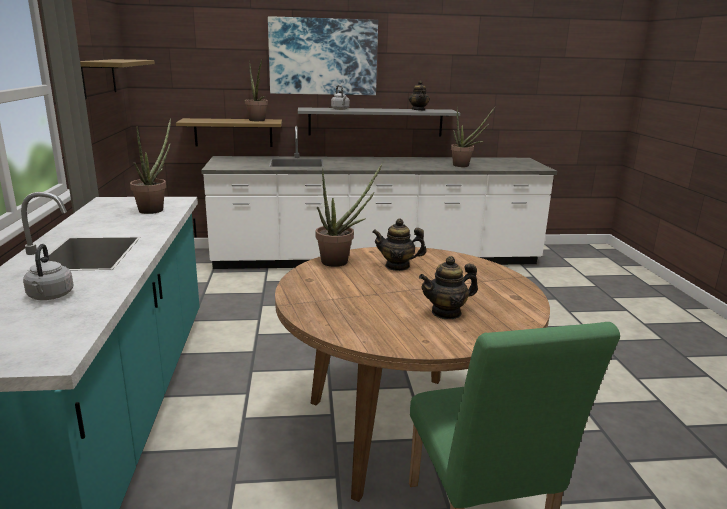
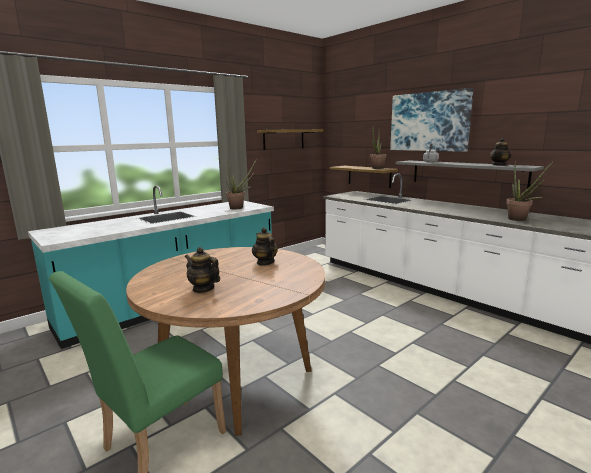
camera: 55 degrees right, 5 degrees down
(50, 296) = (112, 226): grey kettle -> none
(340, 261) = (251, 251): potted plant -> none

